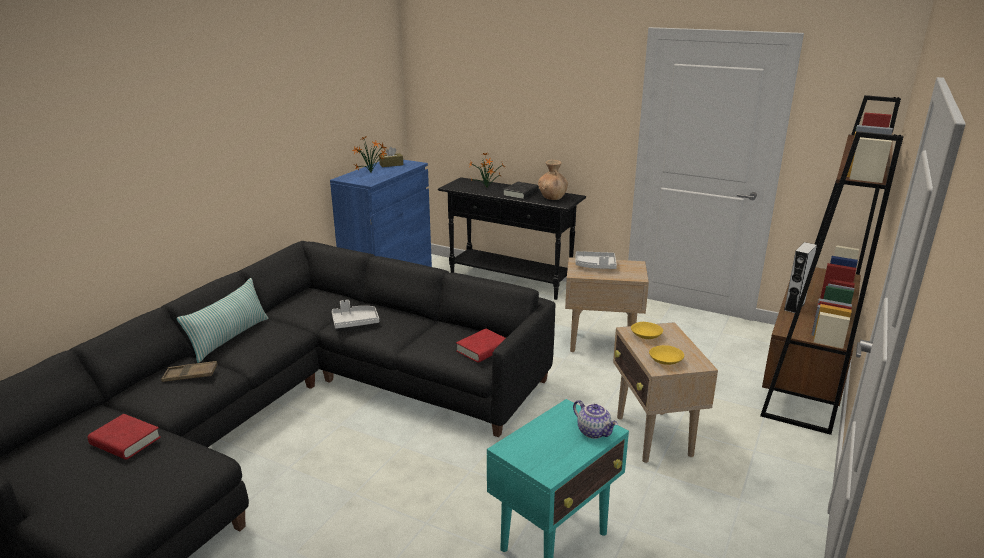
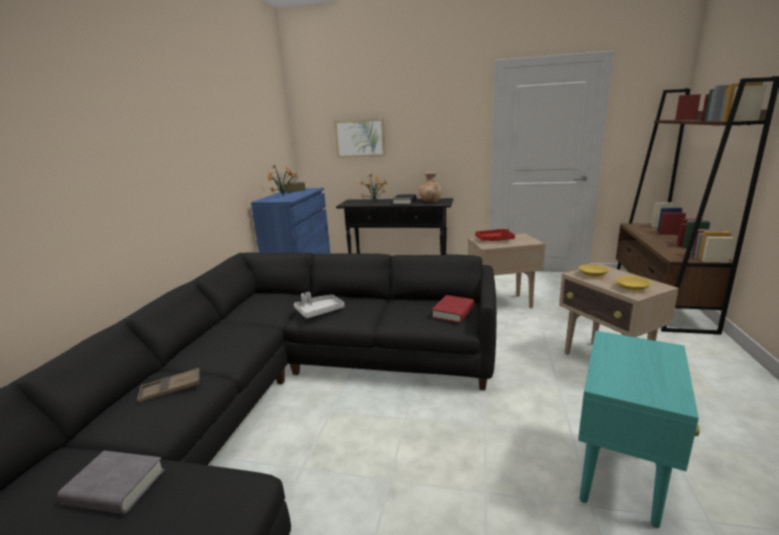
camera: 15 degrees left, 5 degrees down
(125, 441) = (115, 487): red book -> grey book
(229, 338) = (198, 346): pillow -> none
(481, 104) = (360, 138): none -> picture
(594, 432) = (658, 352): teapot -> none
(595, 266) = (494, 240): grey tray -> red tray
(794, 306) = (657, 244): grey speaker -> none

